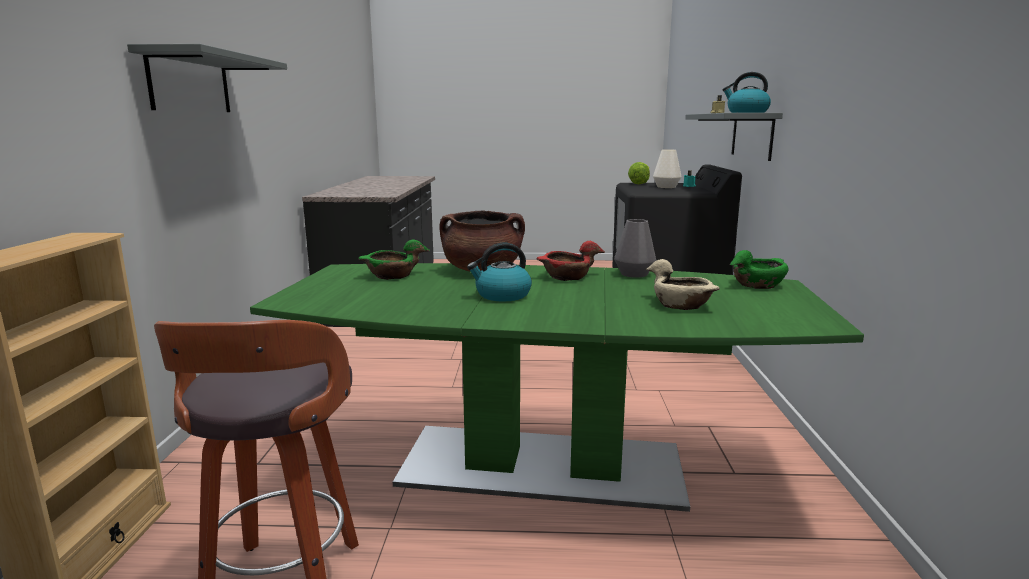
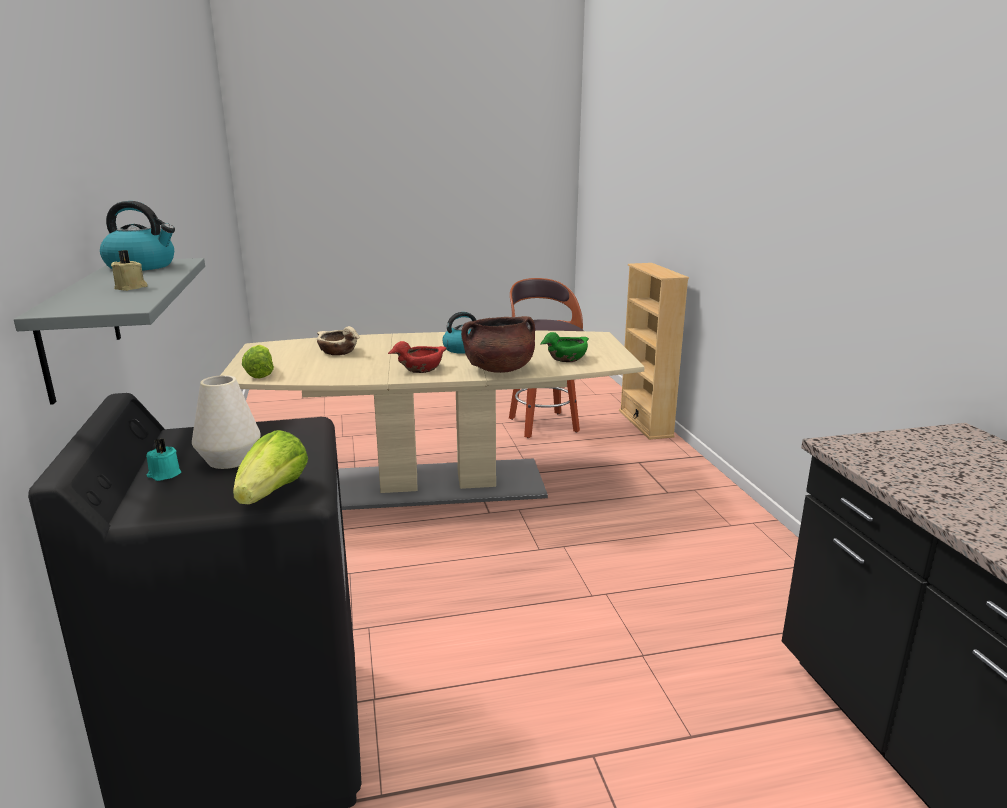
camera: 165 degrees right, 5 degrees up
(190, 83) = (800, 198): grey shelf -> none
(543, 466) = (438, 484): green dining table -> beige dining table
(634, 274) = (361, 376): grey vase -> none
(757, 284) = (260, 373): green bowl -> lettuce

